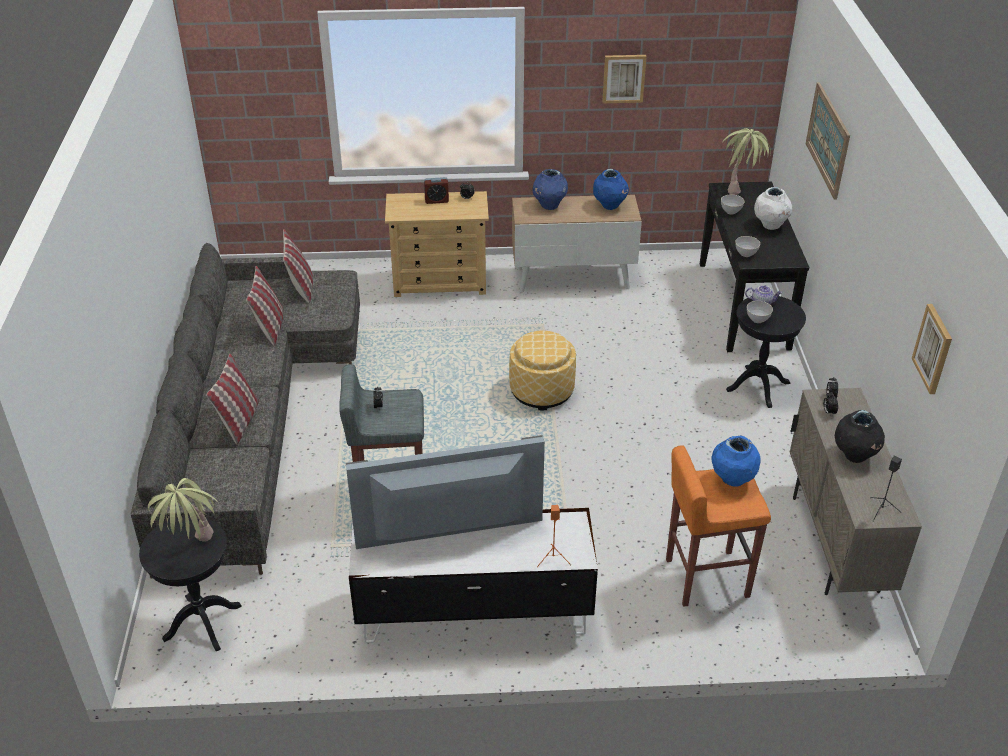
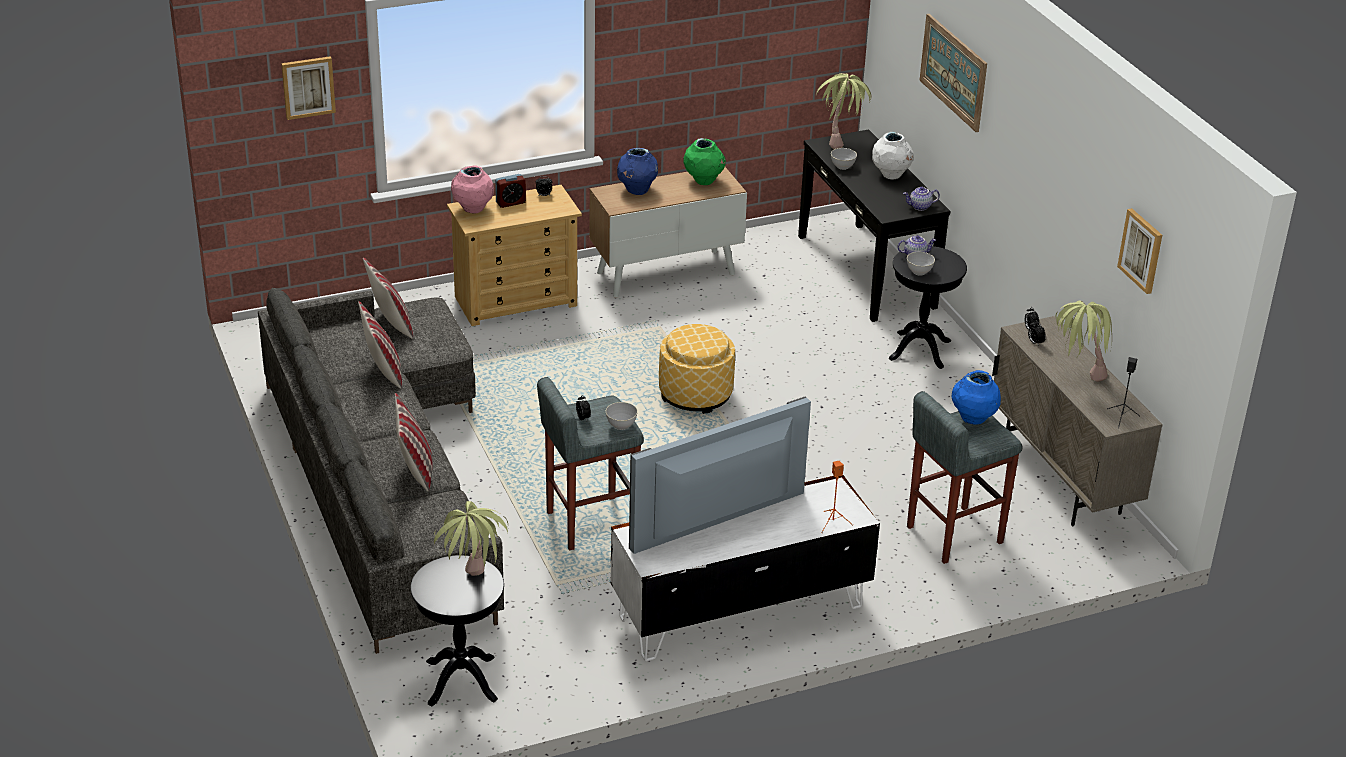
camera: 20 degrees left, 5 degrees down
(403, 202) = (473, 209): none -> pink vase
(609, 206) = (703, 181): blue vase -> green vase
(623, 78) = (702, 35): picture -> picture (308, 87)
(705, 577) = (952, 534): orange stool -> grey stool
(746, 254) = (880, 207): grey bowl -> grey bowl (621, 425)
(782, 259) = (920, 207): none -> teapot
(854, 456) = (1077, 376): black vase -> potted plant

